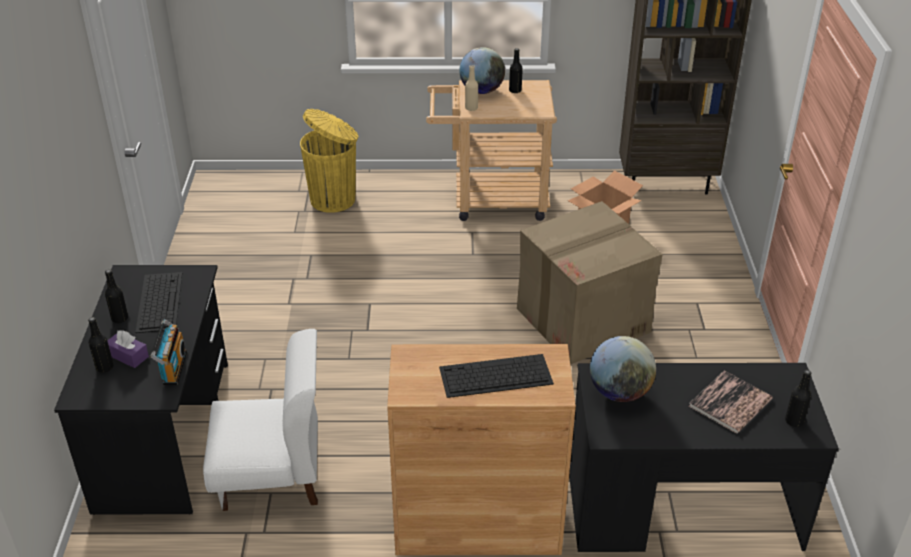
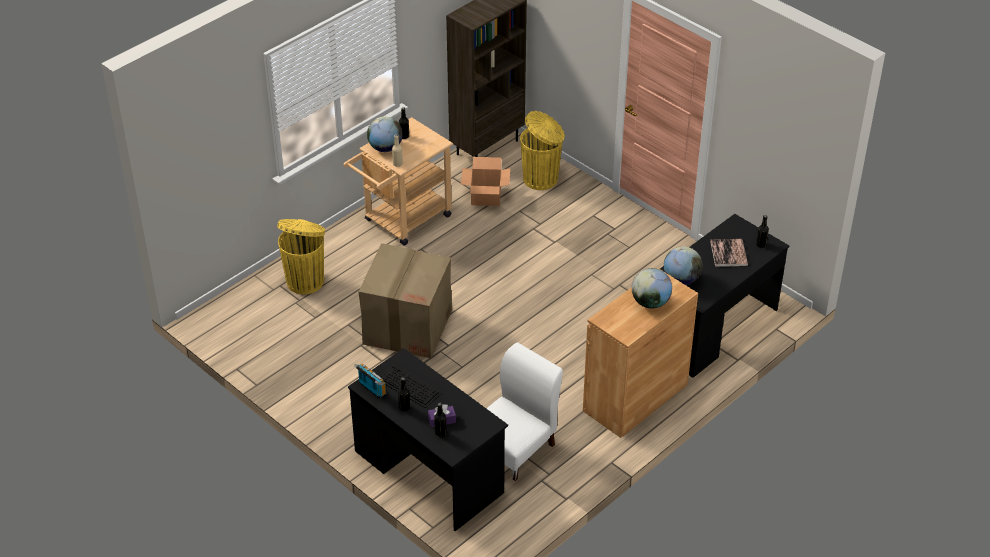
camera: 45 degrees left, 5 degrees up
(172, 368) = (473, 409): radio -> radio (371, 389)
(494, 376) = (650, 303): keyboard -> globe
(584, 320) = (551, 263): cardboard box -> cardboard box (408, 326)
(685, 239) = (541, 179): none -> yellow trash can

